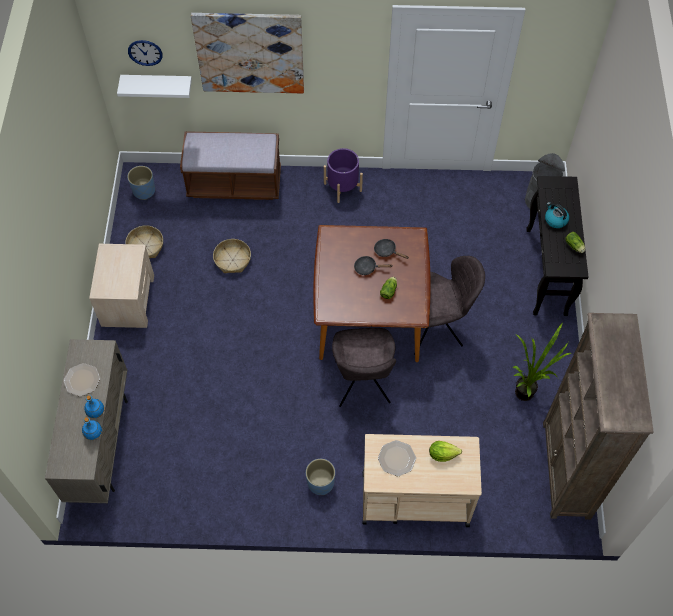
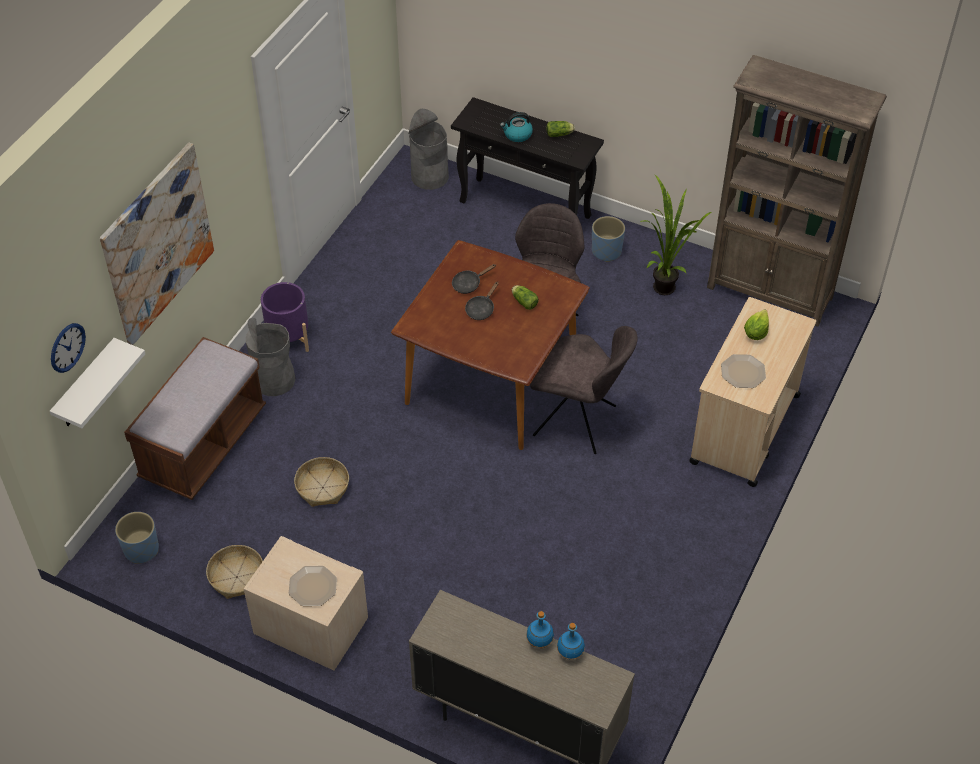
camera: 65 degrees left, 10 degrees down
(82, 380) = (481, 644): plate -> plate (313, 586)
(304, 195) = (274, 380): none -> grey trash can
(320, 482) = (685, 508): blue planter -> blue planter (606, 251)

